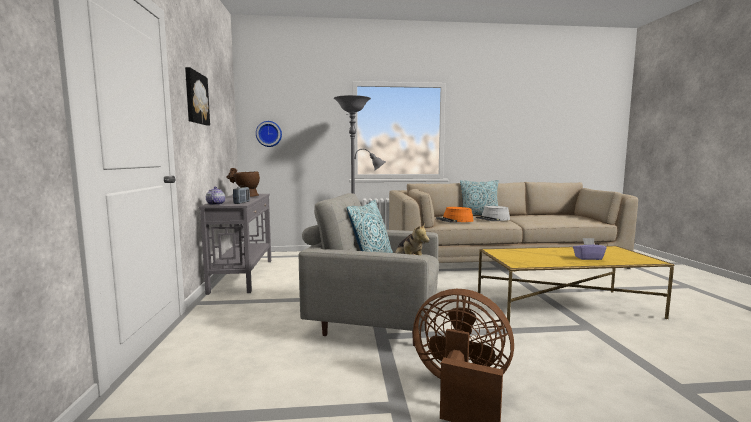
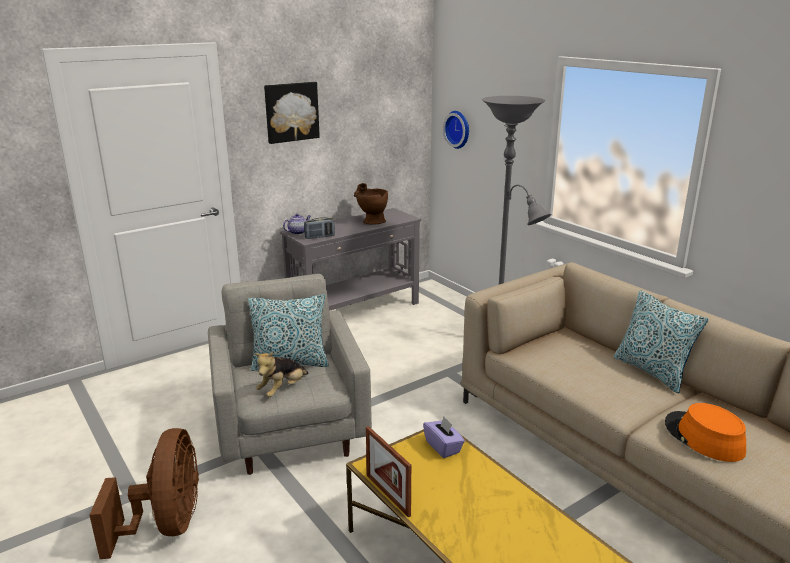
camera: 60 degrees right, 15 degrees up
(454, 220) = (554, 360): orange hat -> orange hat (703, 437)
(492, 219) = (620, 390): grey hat -> none
(549, 266) = (388, 495): none -> picture frame
(588, 258) = (479, 533): purple tissue box -> purple tissue box (443, 447)

